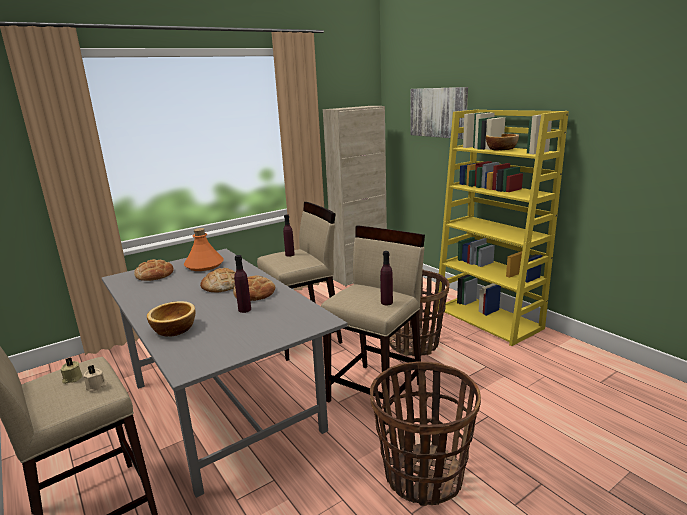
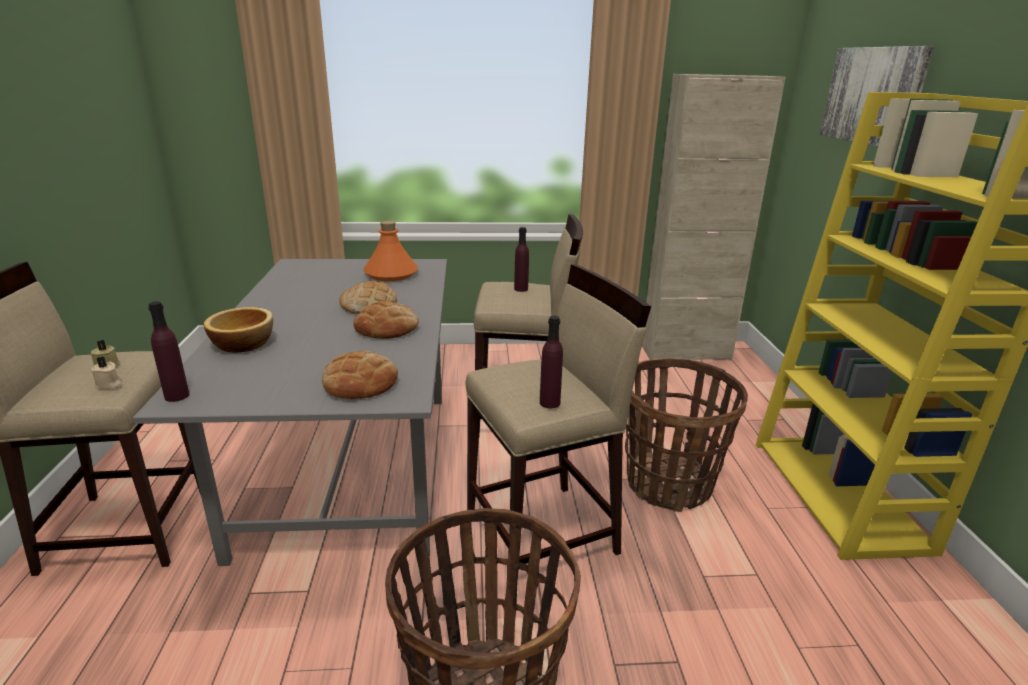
camera: 30 degrees right, 5 degrees up
(154, 275) = (327, 271): bread -> bread (360, 383)
(244, 309) = (344, 346): purple bottle -> purple bottle (177, 396)
(501, 149) = (944, 179): bowl -> none

